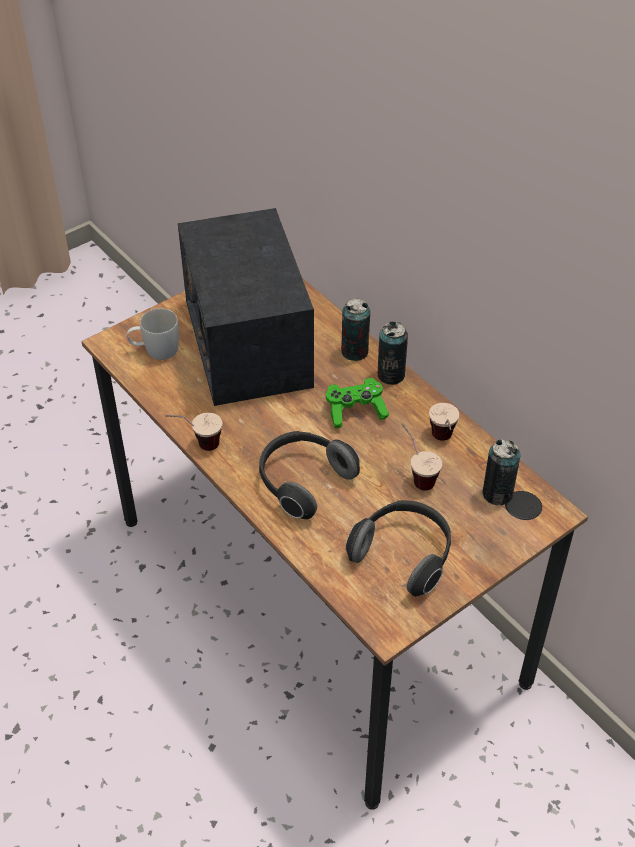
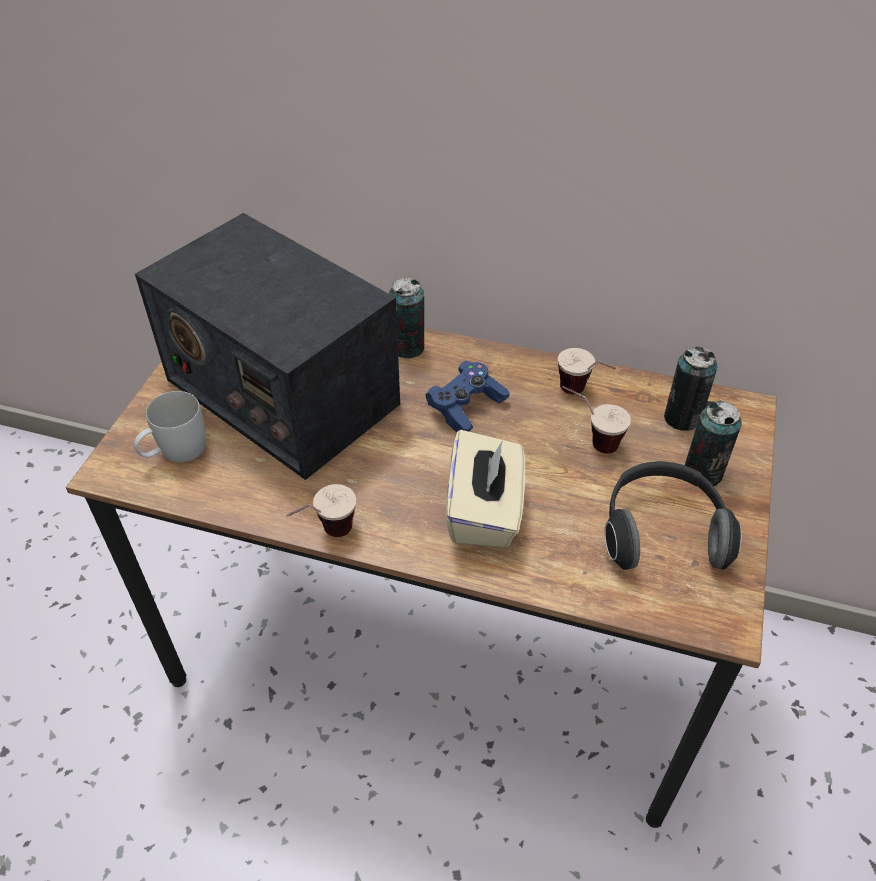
camera: 35 degrees left, 0 degrees up
(303, 482) = (484, 512): headphones -> beige tissue box
(355, 411) = (466, 407): green game controller -> blue game controller
(391, 375) = (466, 353): can -> can (702, 473)

